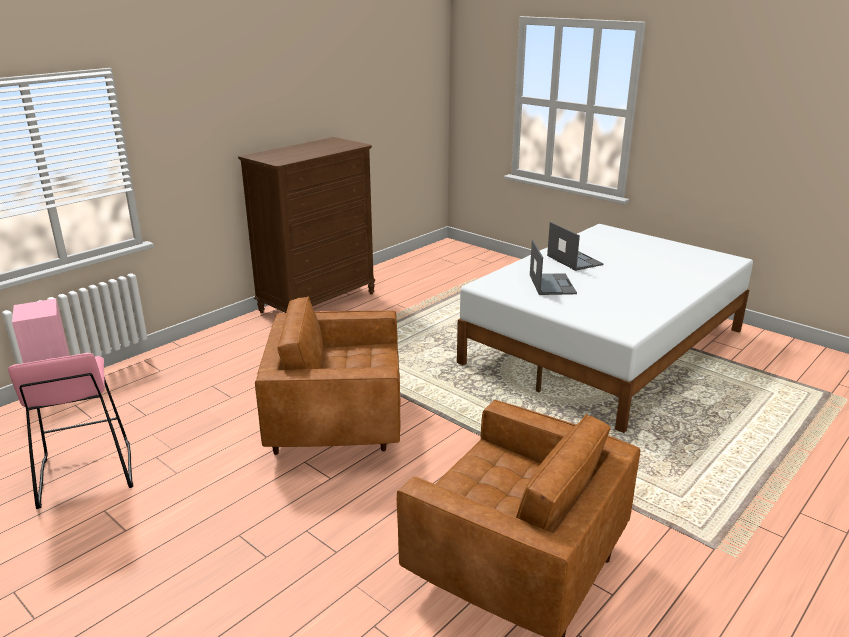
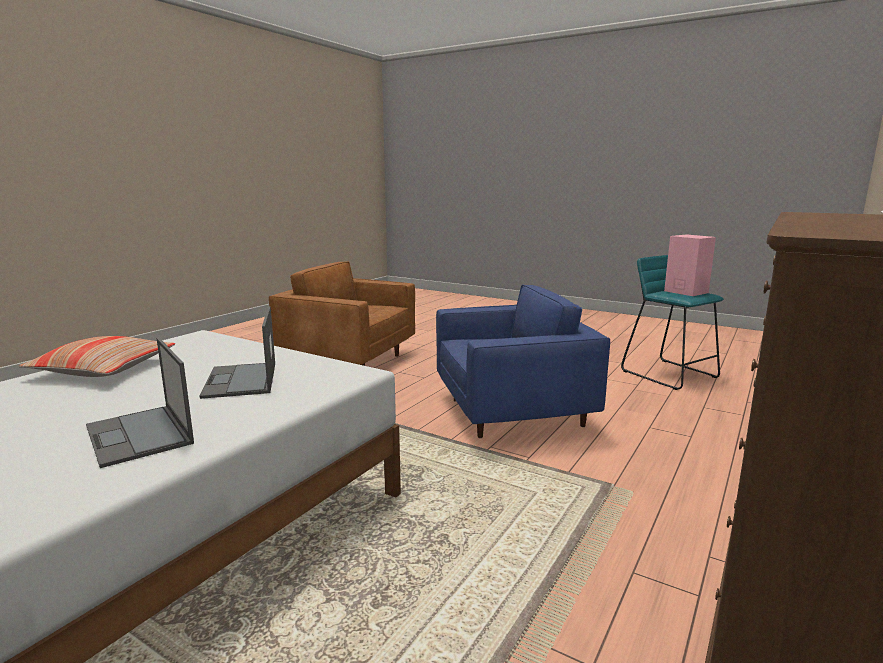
camera: 170 degrees right, 10 degrees down
(85, 474) = (669, 374): pink stool -> turquoise stool
(337, 425) = (512, 413): brown armchair -> blue armchair
(651, 299) = (104, 369): none -> pillow

